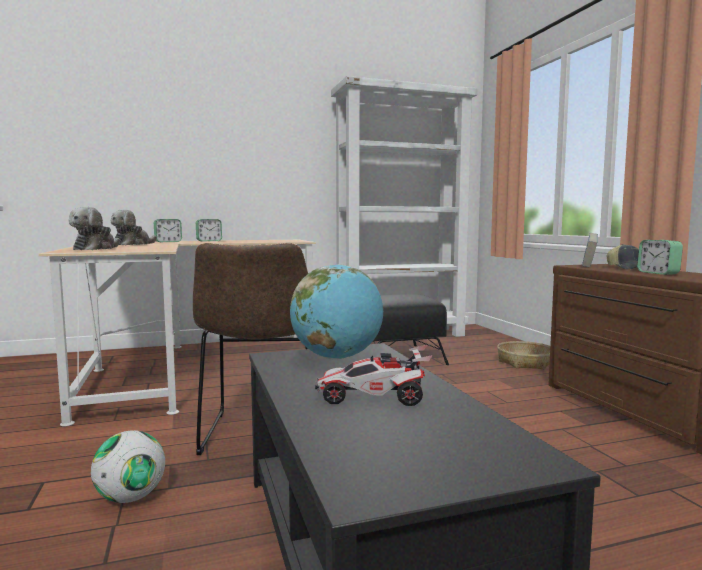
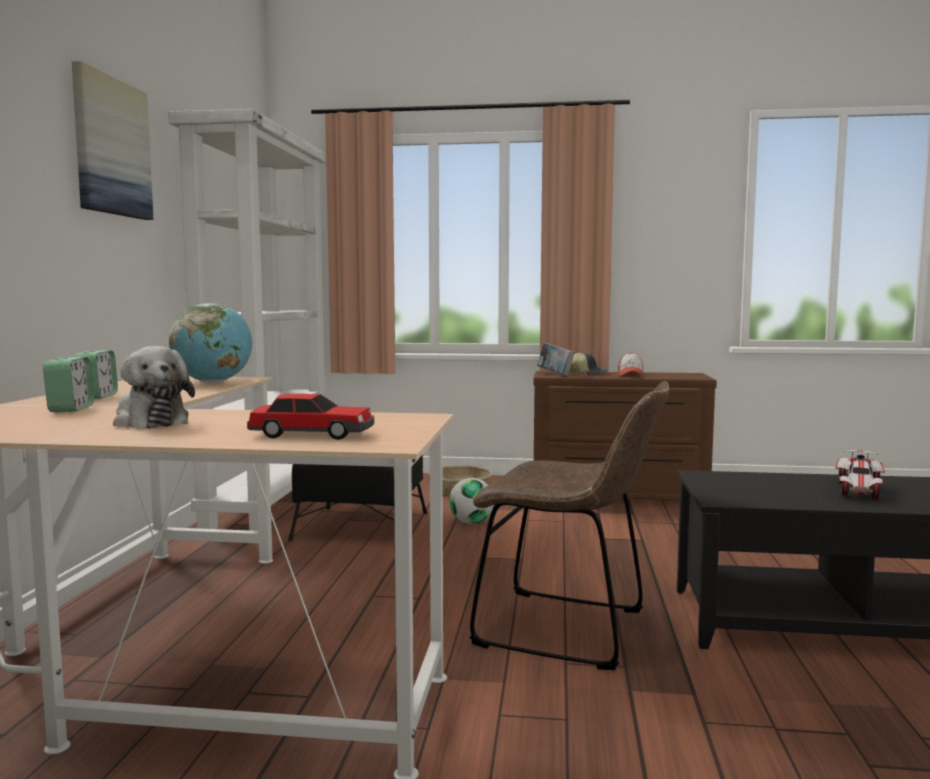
camera: 65 degrees left, 0 degrees up
(96, 249) = (314, 434): plush toy -> toy car
(130, 497) = (713, 717): football -> football (471, 522)
(283, 117) = (111, 147): none -> picture
(337, 358) = (734, 485): globe -> globe (213, 382)
(658, 273) = (631, 375): alarm clock -> cap

